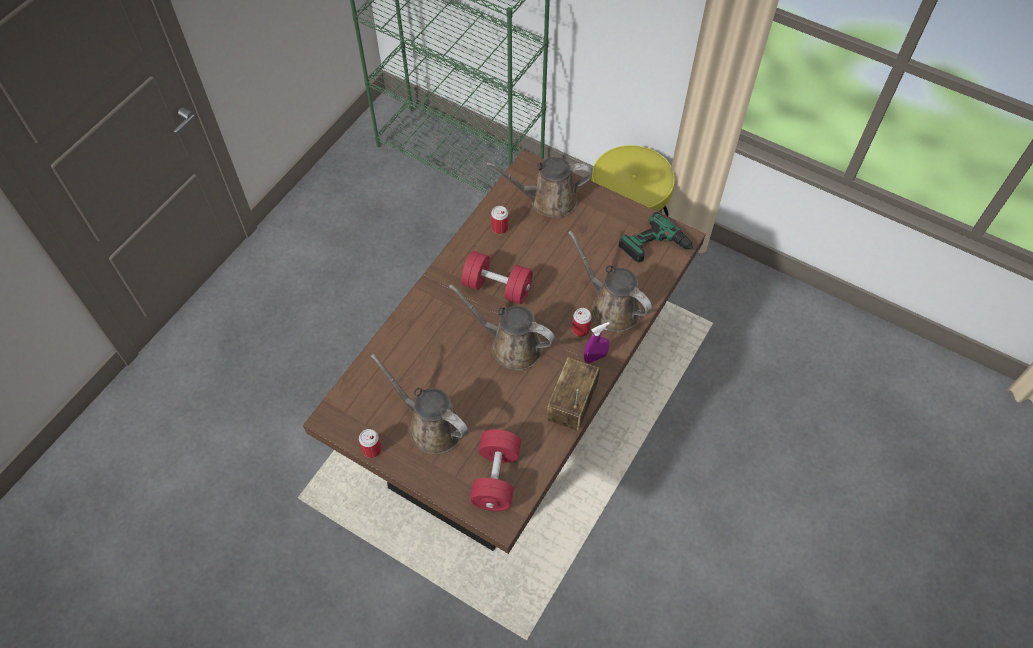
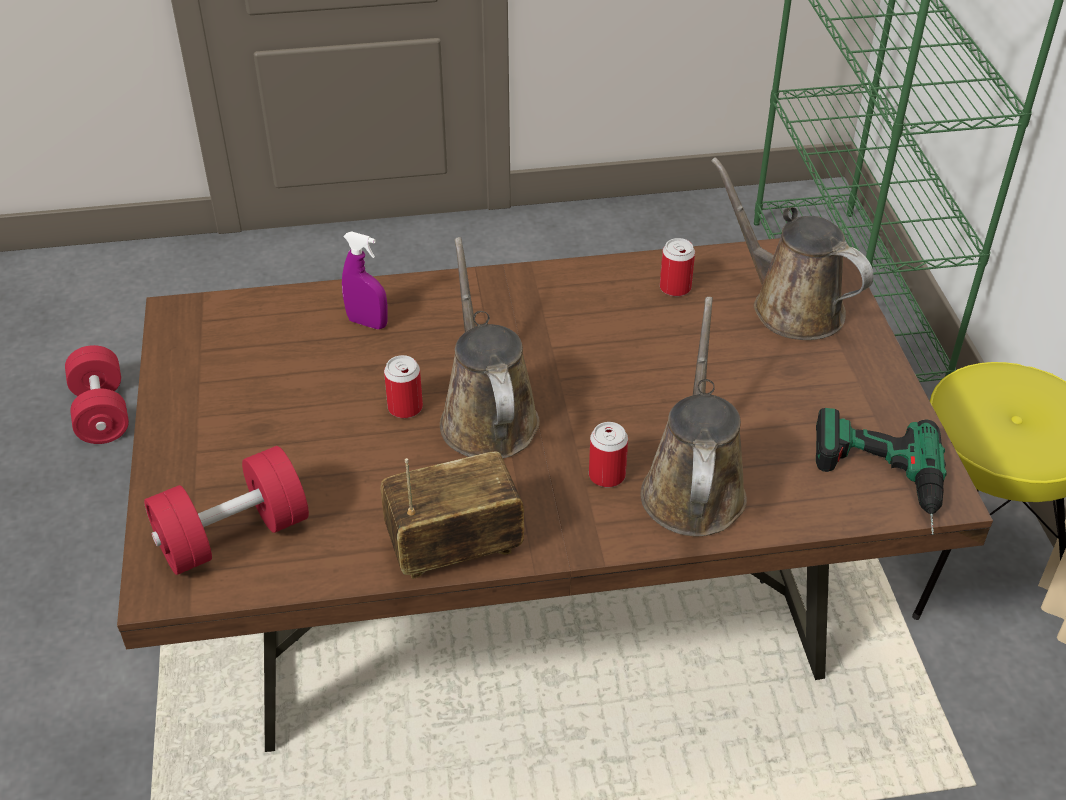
camera: 50 degrees right, 15 degrees down
(372, 449) = (165, 379): can -> can (405, 407)
(431, 426) = (259, 413): brown watering can -> none
(497, 287) = (571, 343): red dumbbell -> red dumbbell (102, 412)
(595, 357) = (574, 523): purple spray bottle -> purple spray bottle (367, 323)

